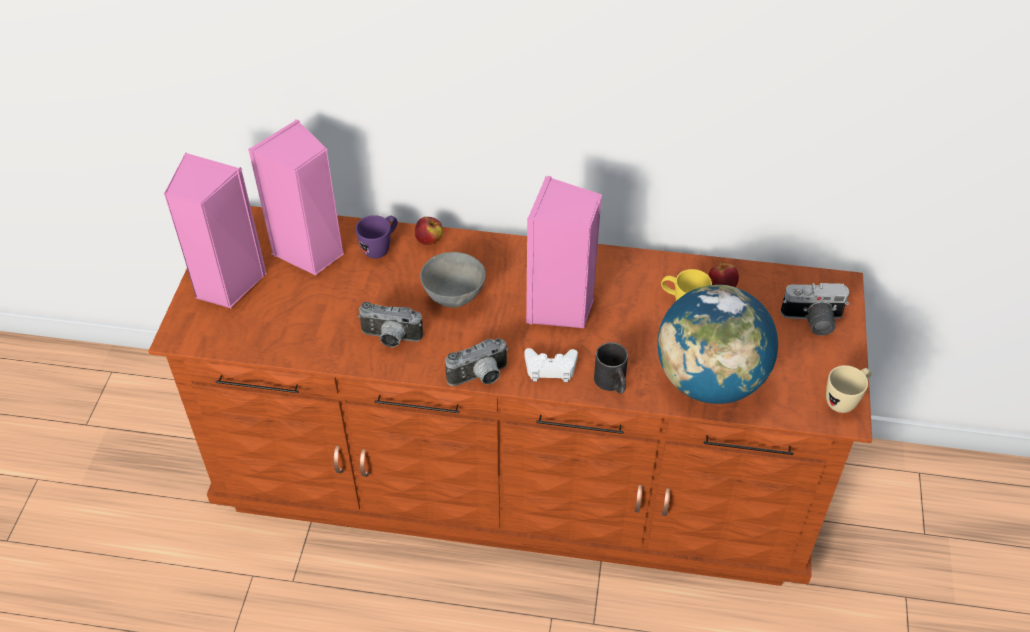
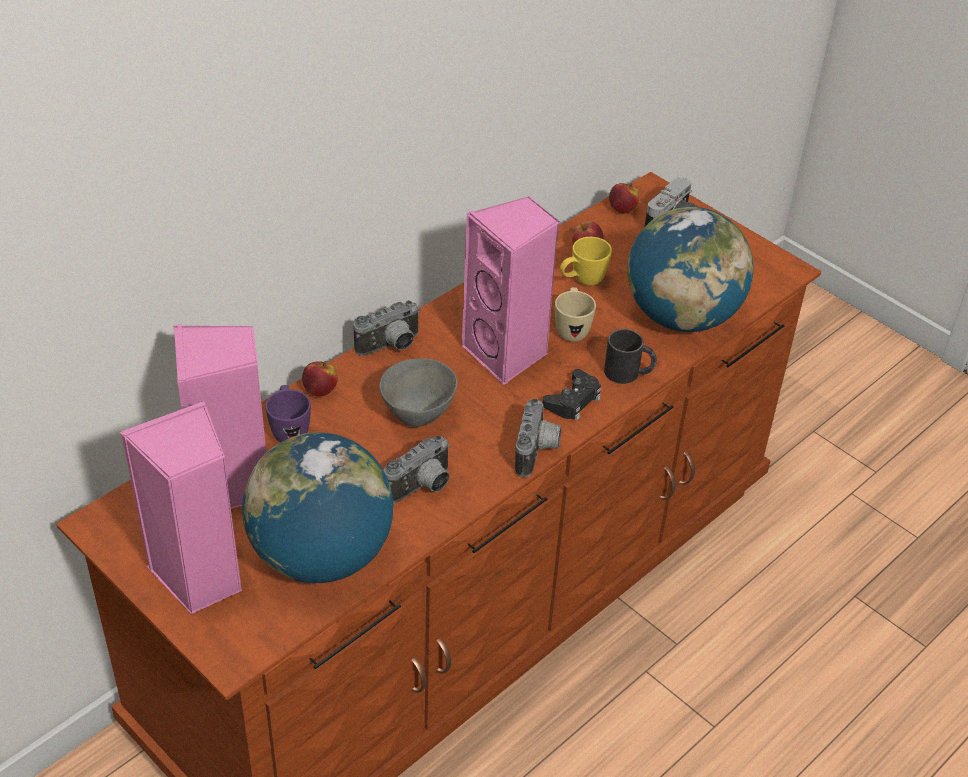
camera: 55 degrees left, 5 degrees down
(289, 326) = (321, 556): none -> globe
(504, 248) = (391, 347): none -> camera
(550, 368) = (573, 400): white game controller -> black game controller
(793, 281) = (622, 209): none -> apple
(845, 400) = (771, 259): beige mug -> beige mug (571, 329)

